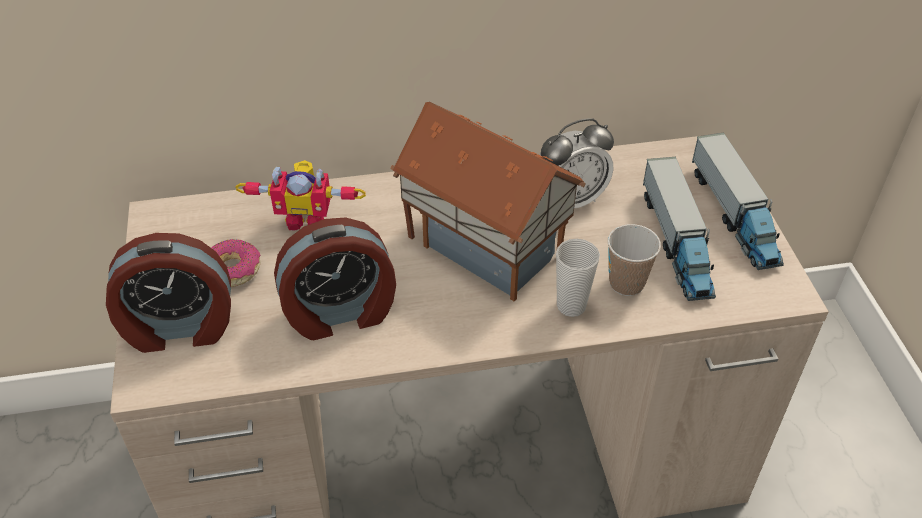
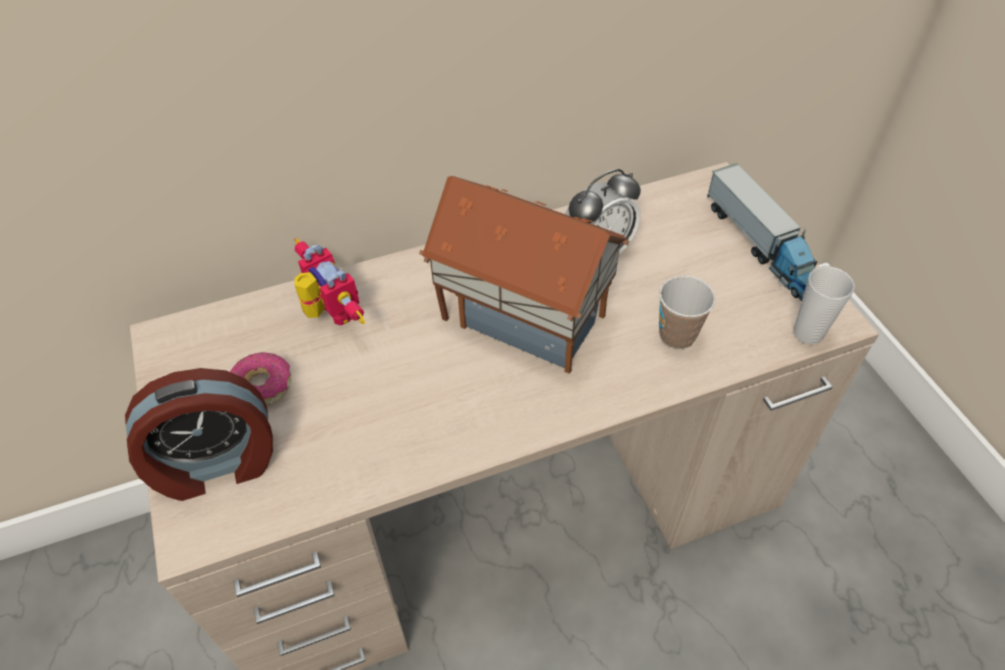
camera: 10 degrees left, 5 degrees up
(307, 218) = (329, 315): toy robot -> toy robot turned 120 degrees counterclockwise
(340, 314) = (391, 418): alarm clock -> none
(571, 306) = (628, 369): cup -> cup (808, 333)
(676, 242) = (713, 283): toy truck -> none

